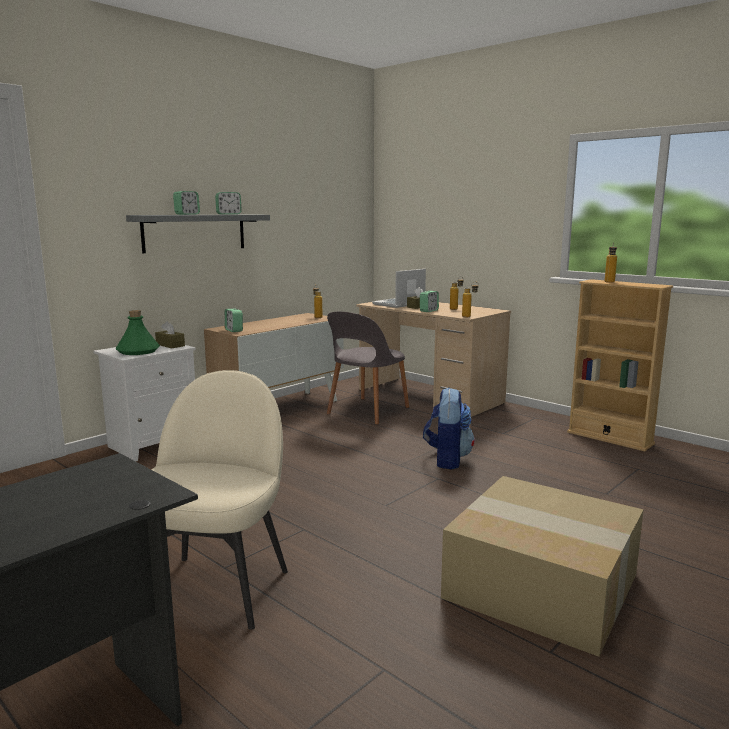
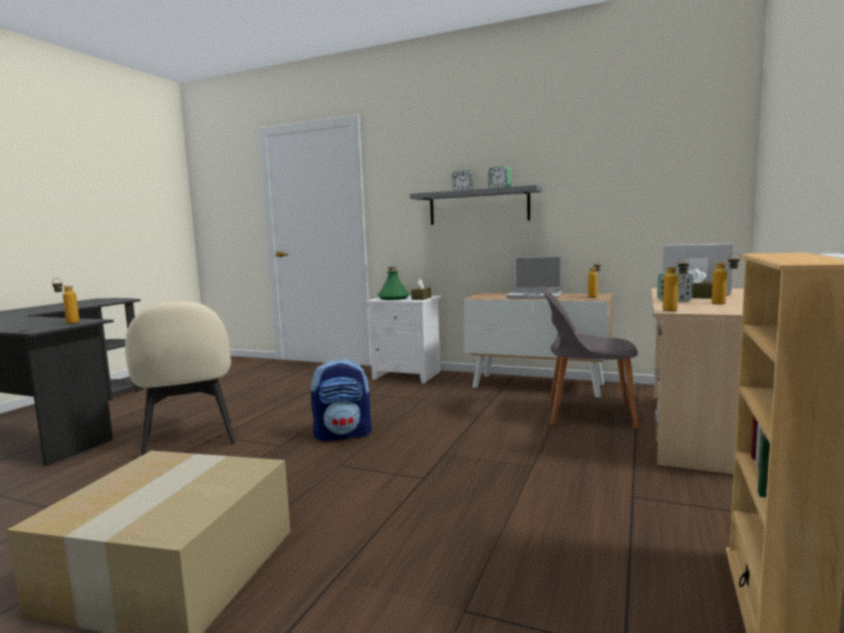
camera: 70 degrees right, 5 degrees down
(217, 588) = (189, 441): beige chair -> beige chair turned 75 degrees clockwise
(234, 330) = (483, 295): alarm clock -> none
(277, 323) = (535, 296): none -> laptop
(447, 459) = (485, 474): backpack -> backpack (343, 434)
(609, 282) = (767, 255): bottle -> bottle (68, 323)

